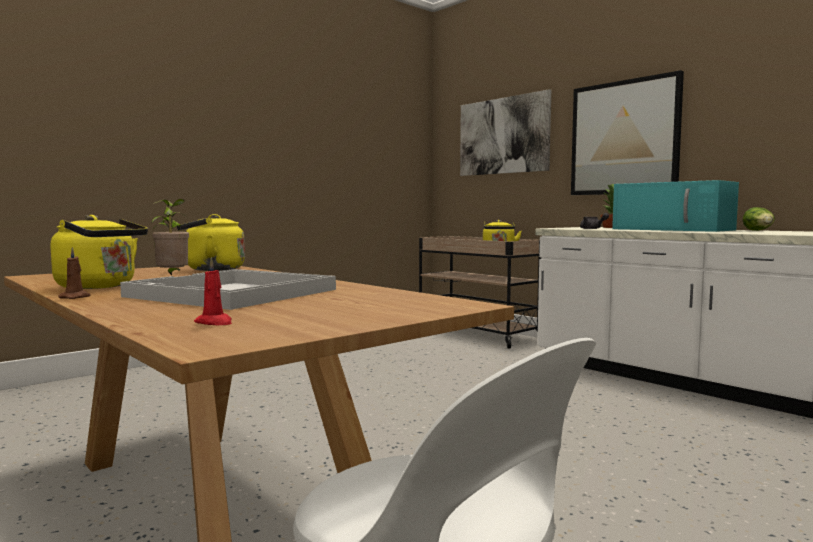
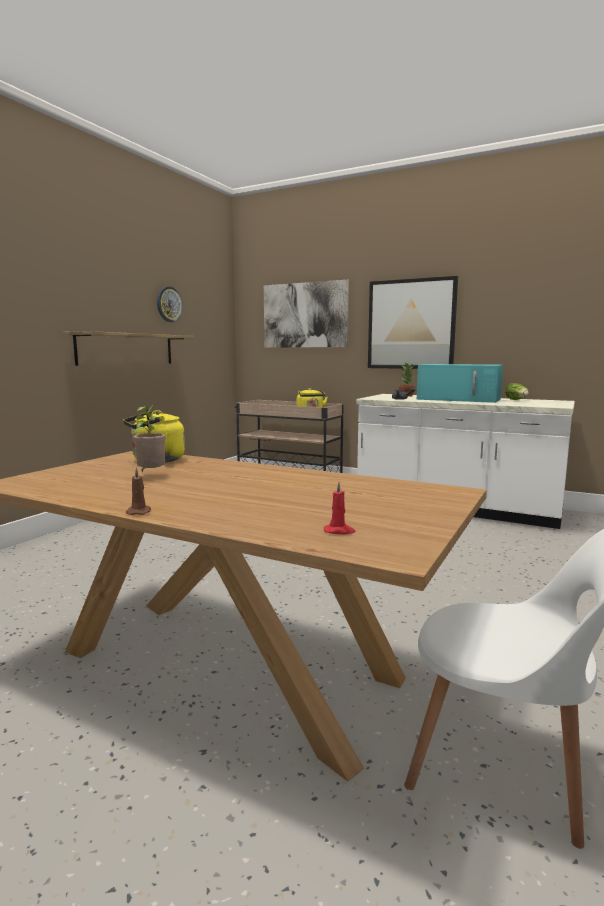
camera: 20 degrees left, 5 degrees up
(100, 286) = (118, 494): yellow kettle -> none
(233, 293) = (261, 493): white tray -> none
(289, 173) = (126, 349): none -> shelf
(344, 127) = (169, 304): none -> wall clock

